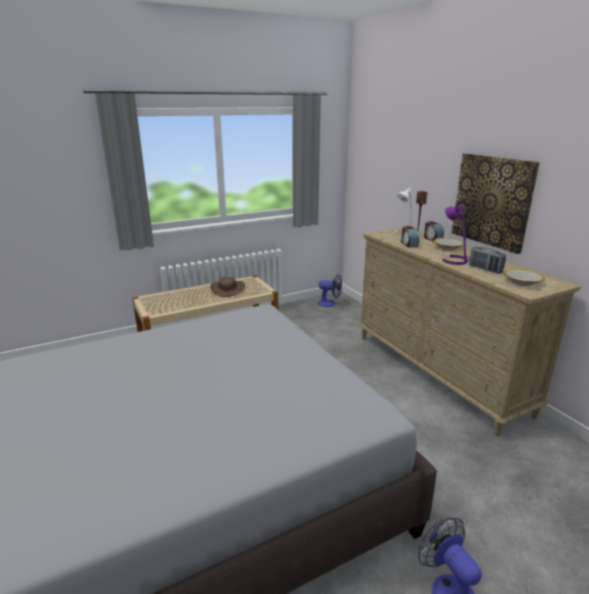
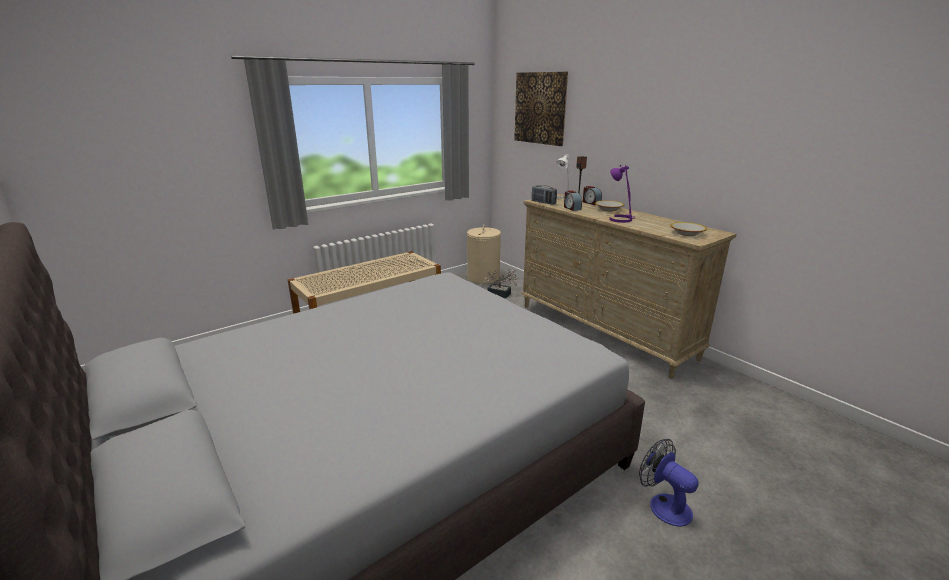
camera: 10 degrees left, 0 degrees up
(228, 289) = (388, 265): brown hat -> none
(330, 303) = (483, 277): fan -> beige laundry basket
(342, 323) = (501, 294): none -> potted plant
(485, 269) = (650, 225): radio -> radio (543, 202)
(492, 201) = (648, 162): picture -> picture (540, 108)

